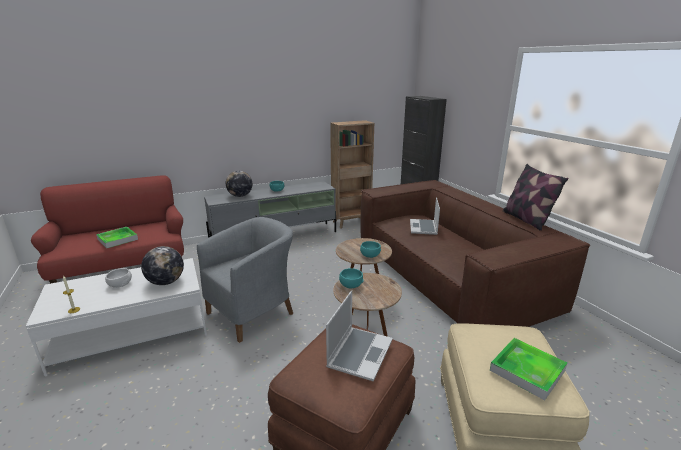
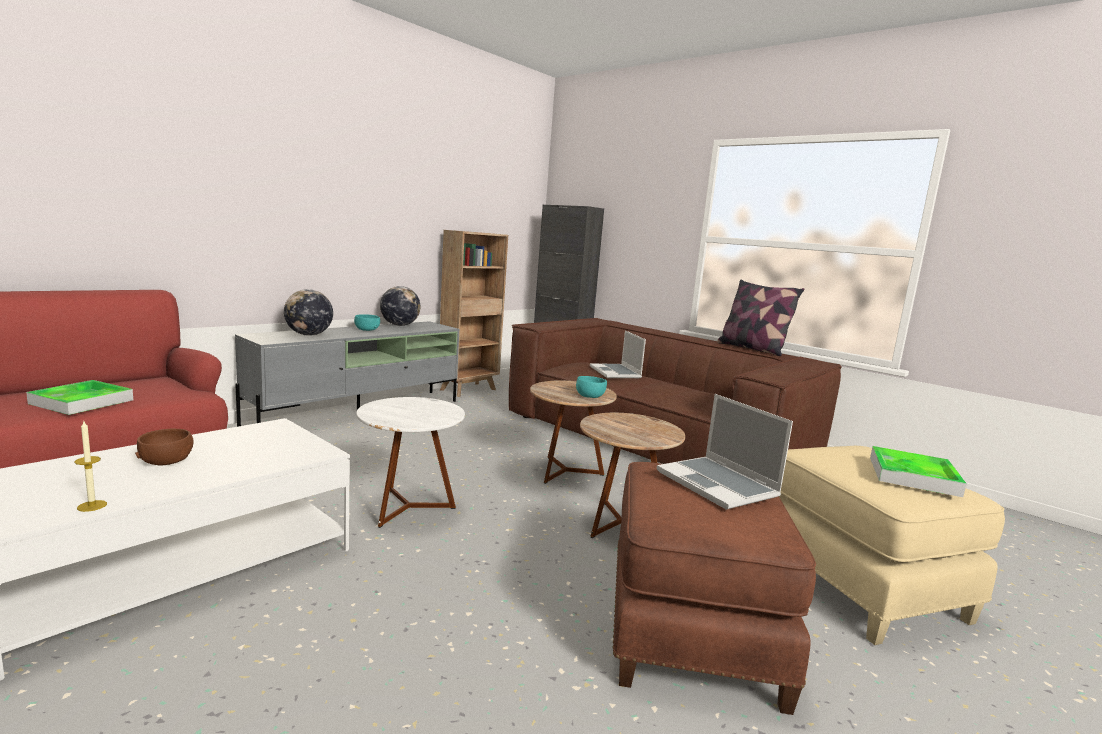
camera: 25 degrees left, 10 degrees down
(120, 284) = (166, 460): white bowl -> brown bowl
(166, 282) = (269, 451): globe -> globe (399, 325)
(253, 312) = (409, 508): grey armchair -> white side table
(351, 285) = (604, 425): turquoise bowl -> none
(359, 353) = (718, 484): laptop -> laptop turned 150 degrees clockwise

